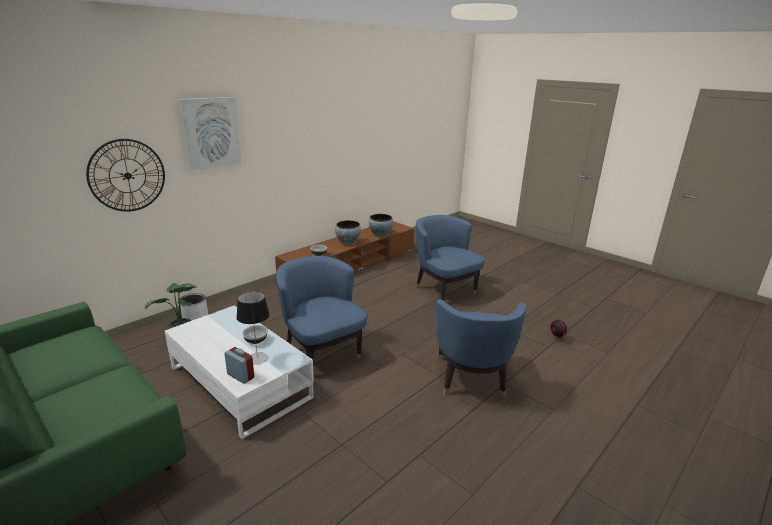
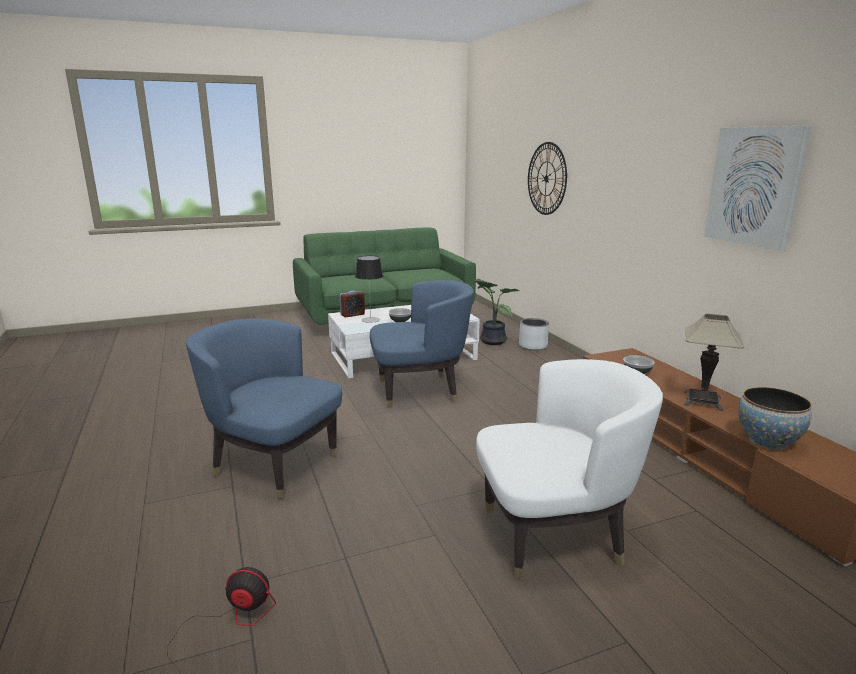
camera: 115 degrees right, 5 degrees down
(211, 132) = (607, 145): picture -> picture (754, 186)
(348, 242) = (702, 401): bowl -> table lamp
(444, 289) = (555, 535): blue armchair -> white armchair

